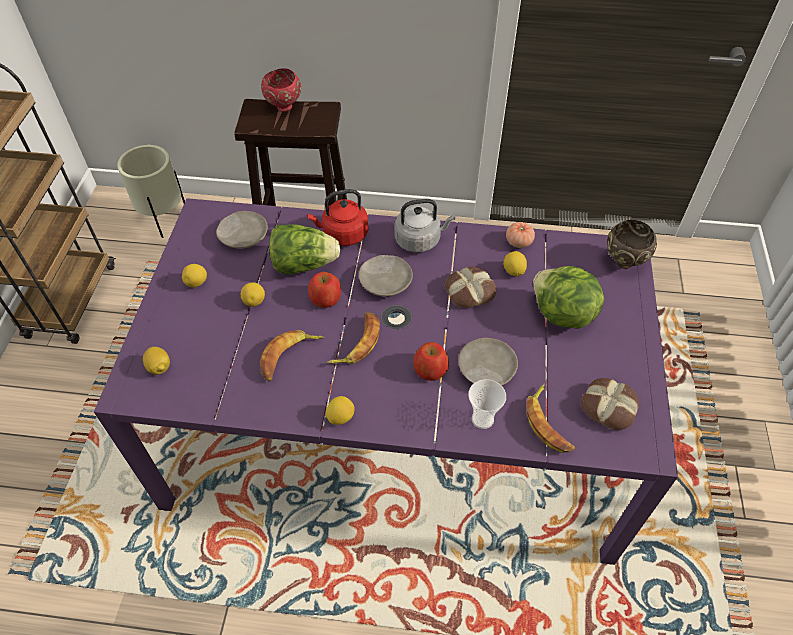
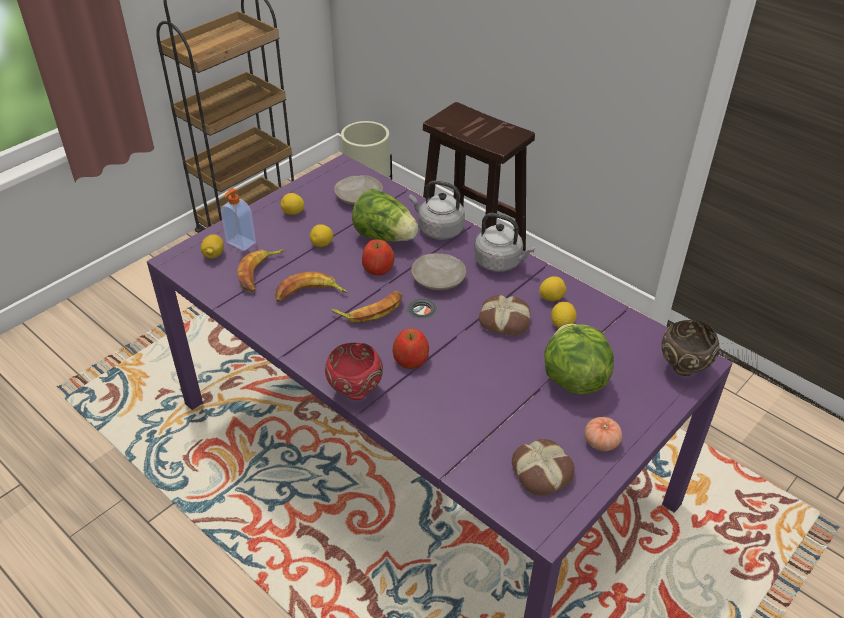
camera: 35 degrees right, 10 degrees down
(174, 341) = (240, 243): none -> soap dispenser
(283, 108) = (481, 120): red bowl -> red bowl (354, 393)
(340, 417) = (306, 354): lemon -> lemon (551, 298)
(343, 234) = (438, 230): red kettle -> grey kettle
(482, 419) = (417, 417): cup -> none
(486, 368) = (459, 383): beige plate -> none
(518, 242) = (591, 304): tomato -> tomato (601, 442)
(548, 423) = (471, 452): banana -> banana (260, 273)

